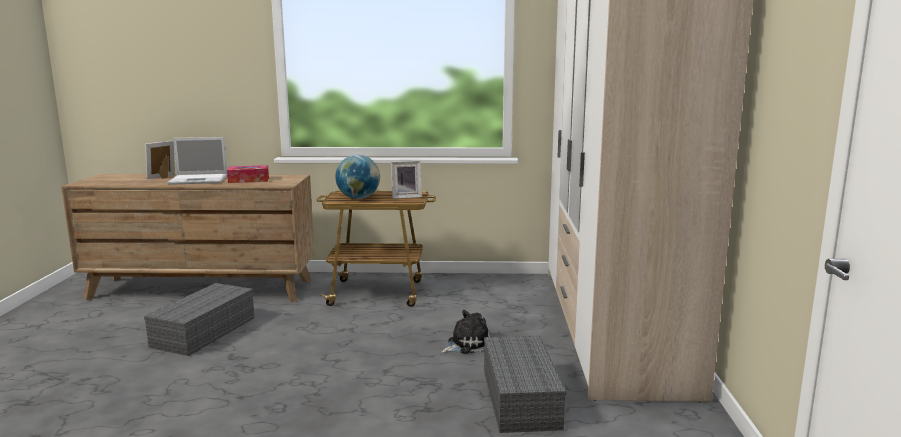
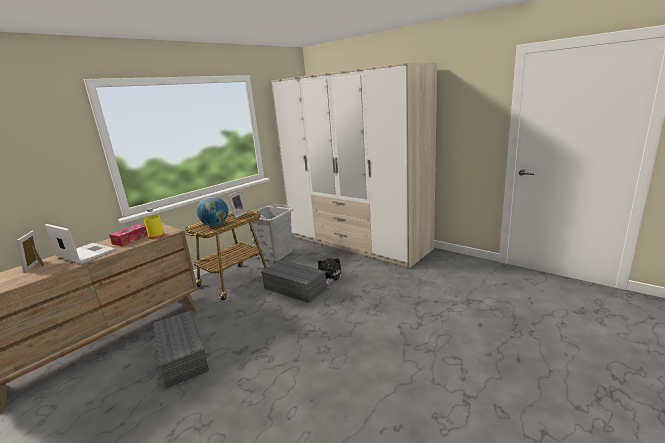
camera: 50 degrees left, 5 degrees up
(199, 179) = (85, 254): laptop -> laptop turned 90 degrees counterclockwise
(265, 184) = (156, 236): none -> yellow bottle
(477, 287) = (274, 254): none -> grey laundry basket
(518, 397) = (390, 281): grey storage box -> grey storage box (294, 288)

